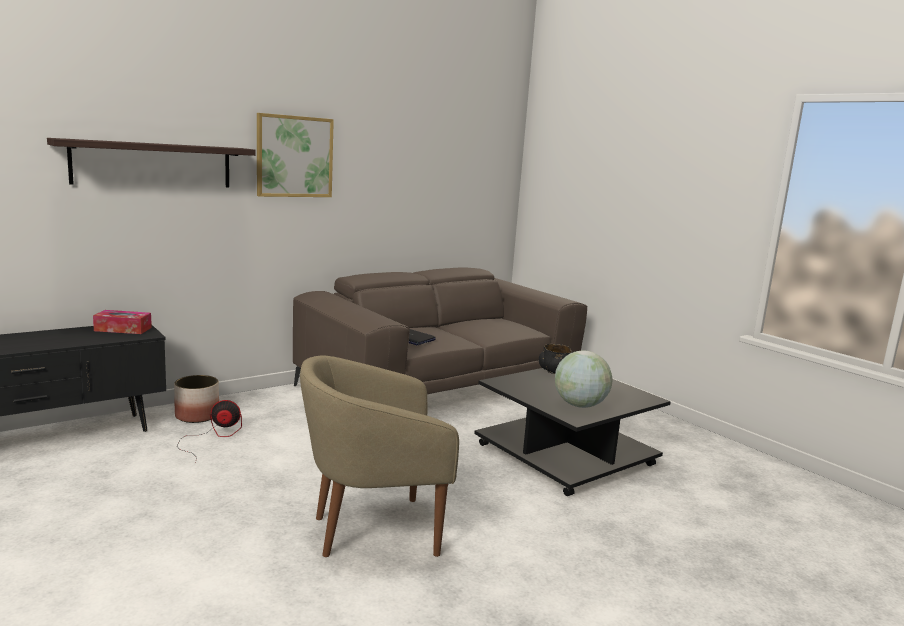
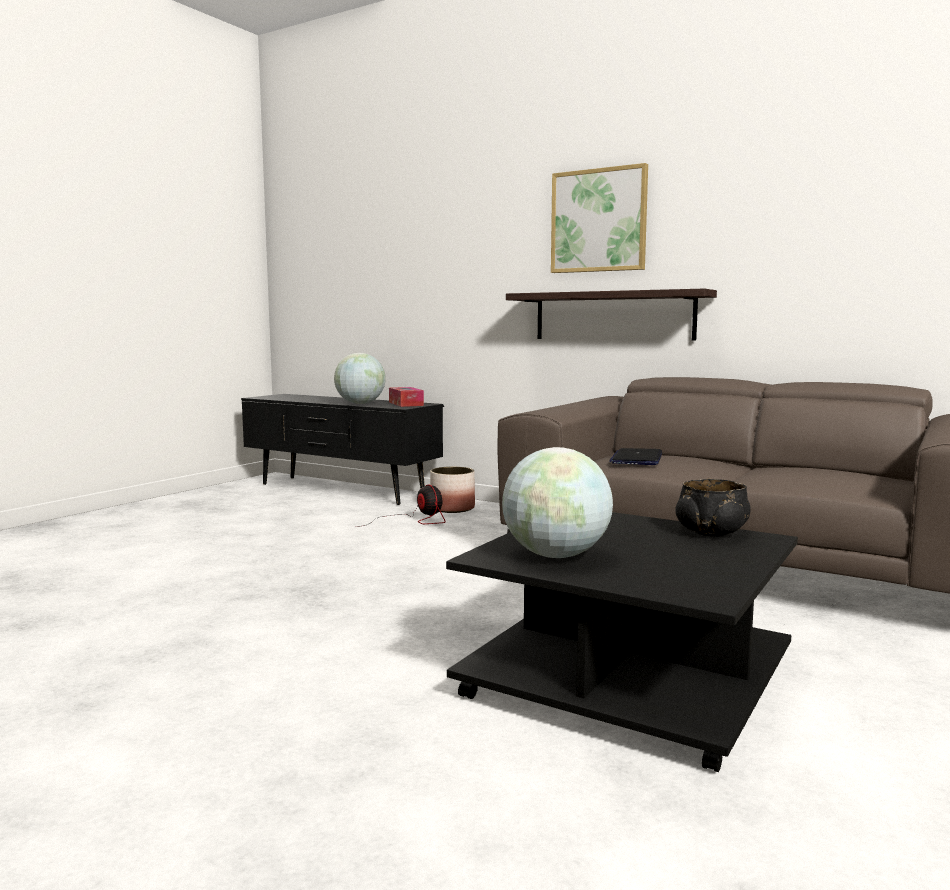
camera: 70 degrees right, 5 degrees down
(81, 340) = (360, 404): none -> globe
(153, 164) = (458, 246): shelf -> shelf (613, 316)
(372, 530) = (268, 603): beige armchair -> none

